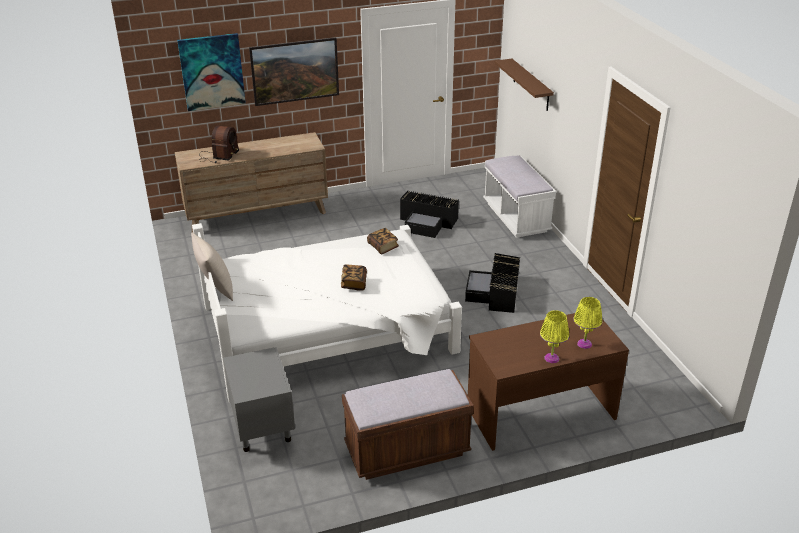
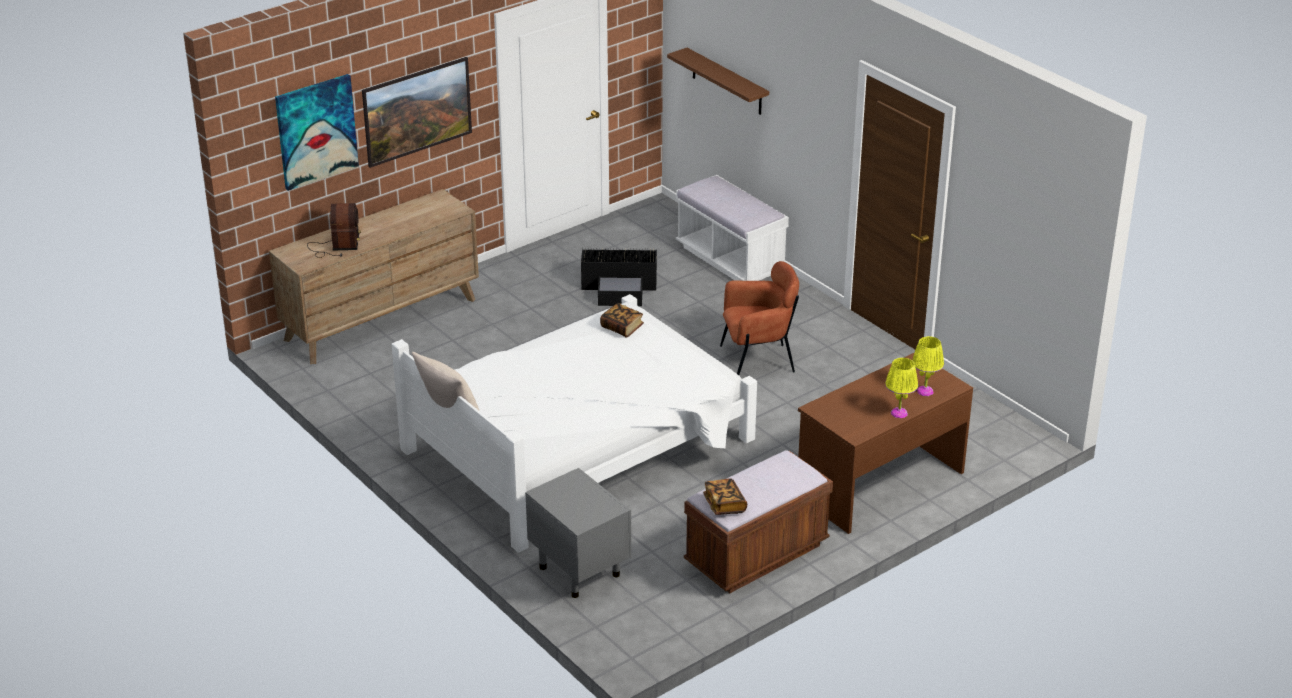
camera: 20 degrees left, 0 degrees up
(354, 283) = (617, 378): book -> book (724, 505)
(495, 293) = (757, 362): black storage box -> brown armchair

